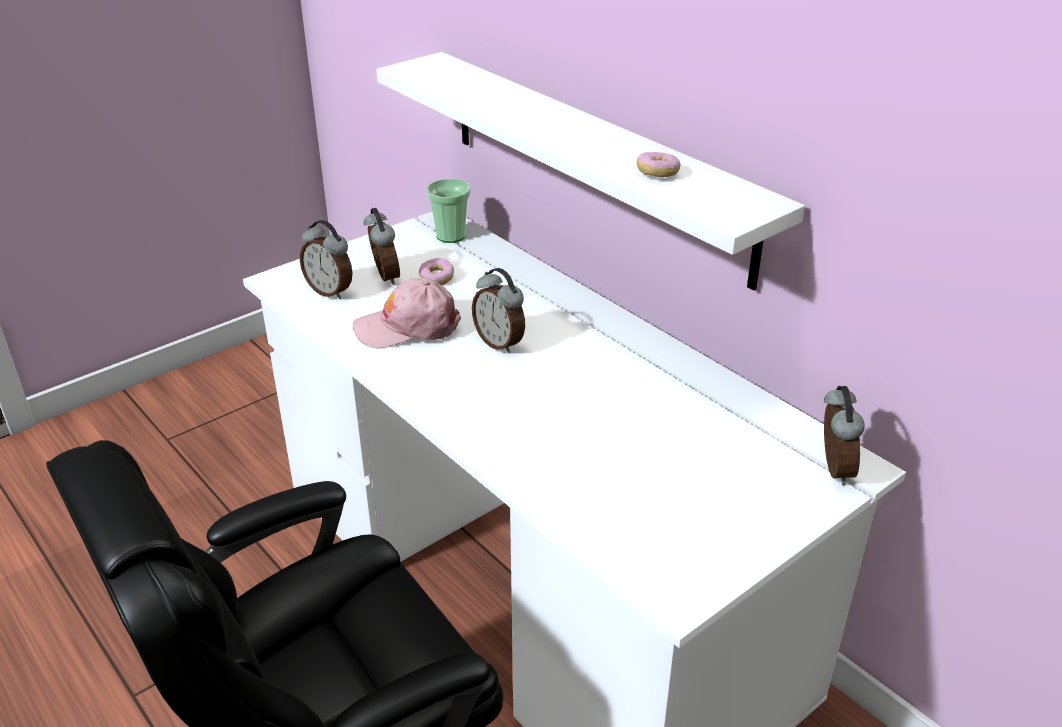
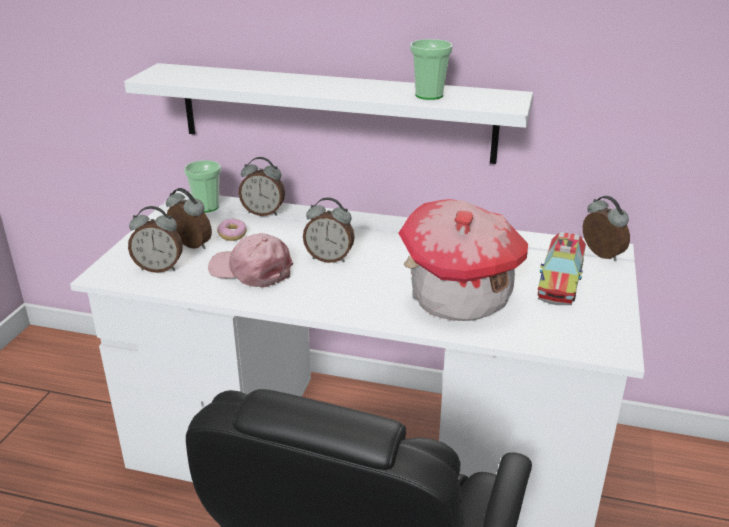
camera: 35 degrees left, 5 degrees down
(408, 326) = (251, 270): pink cap -> pink cap turned 75 degrees clockwise
(498, 262) = (263, 212): none -> alarm clock
(581, 447) = (459, 297): none -> toy house
(657, 173) = (429, 95): donut -> cup
(729, 480) = (560, 281): none -> toy truck

